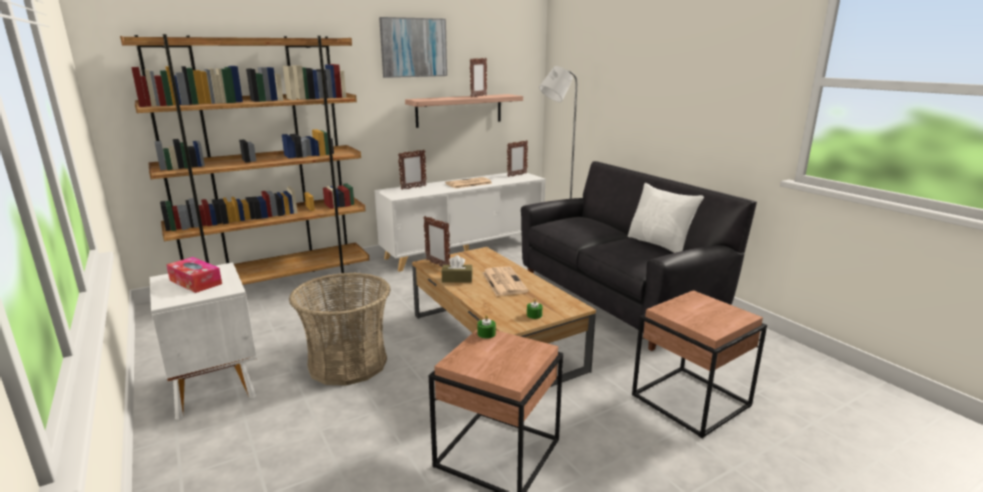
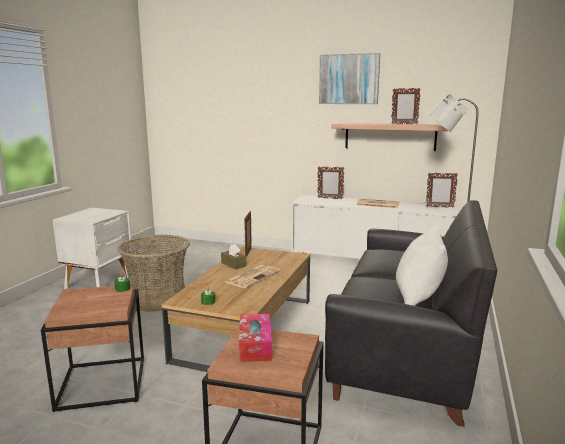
camera: 50 degrees right, 5 degrees down
(195, 282) = (93, 214): tissue box -> tissue box (255, 345)
(279, 286) = (220, 248): brown bookcase -> none

